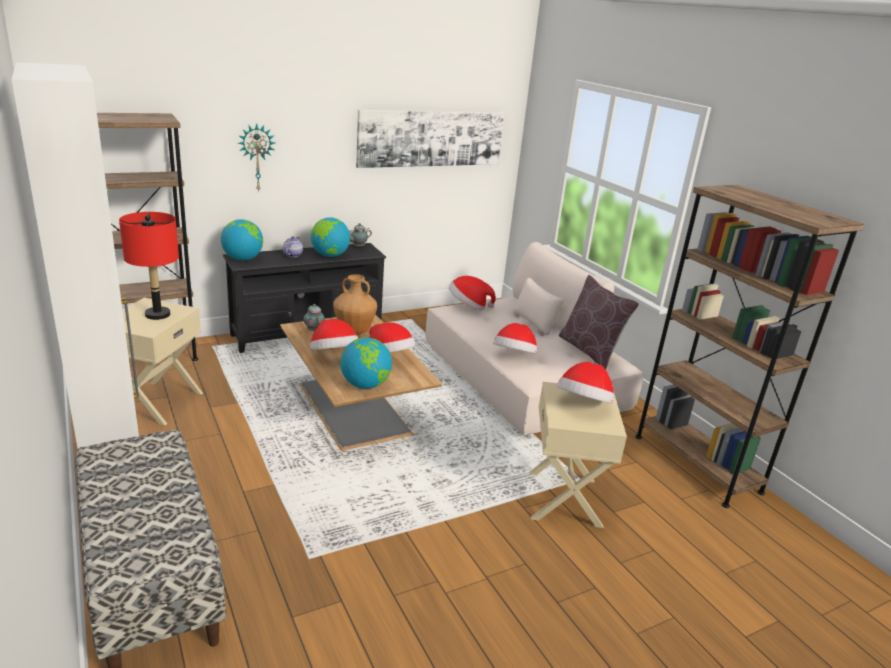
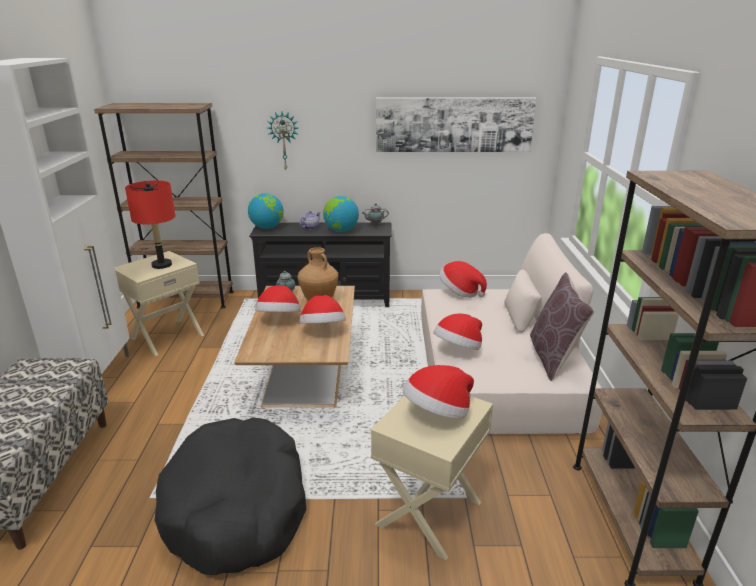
camera: 30 degrees right, 0 degrees up
(365, 385) = (277, 350): globe -> none
(404, 541) = (237, 508): none -> black dog bed

